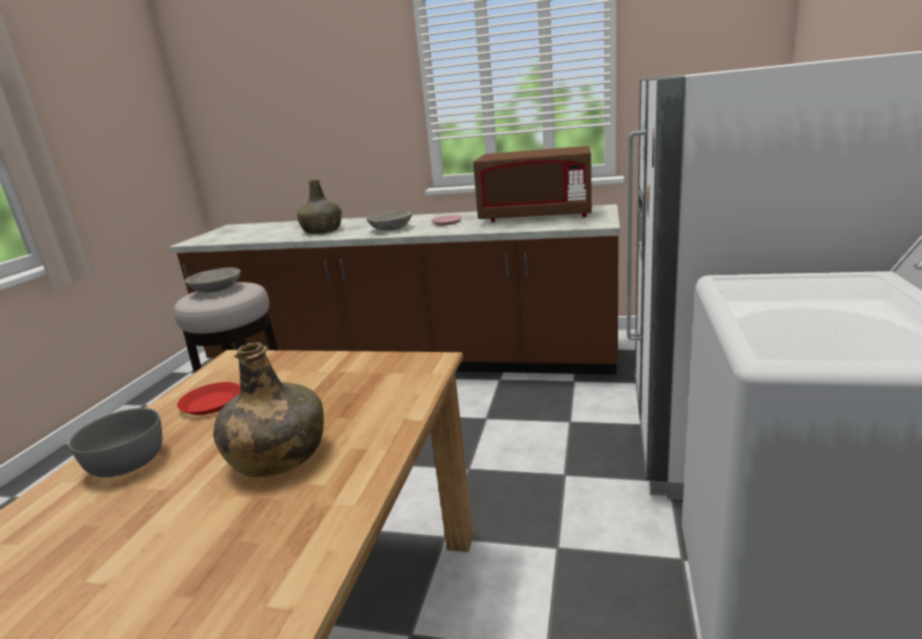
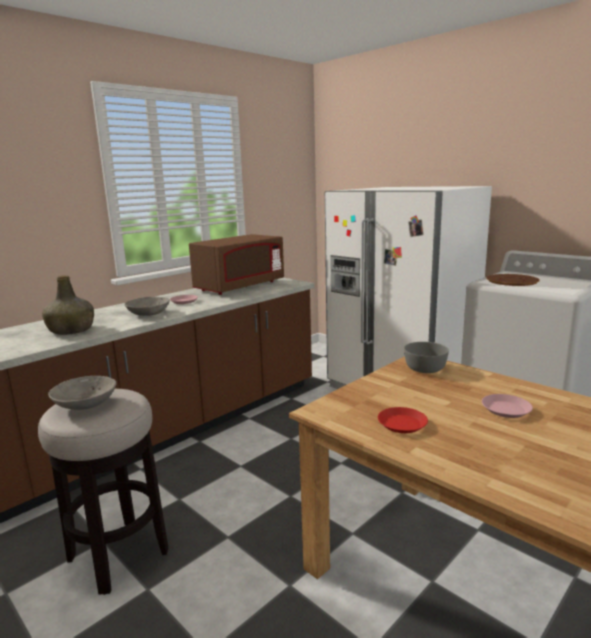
camera: 60 degrees left, 5 degrees down
(126, 462) = (474, 458): grey bowl -> grey bowl (424, 368)
(277, 456) = (506, 409): green bottle -> pink plate
(788, 294) = (512, 281): none -> brown plate

